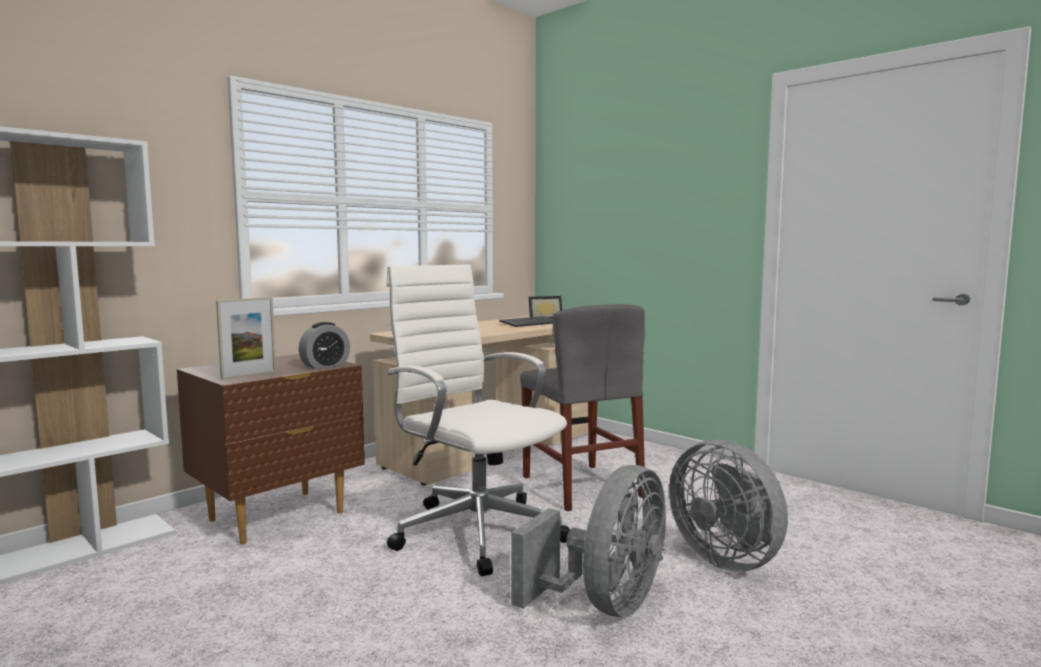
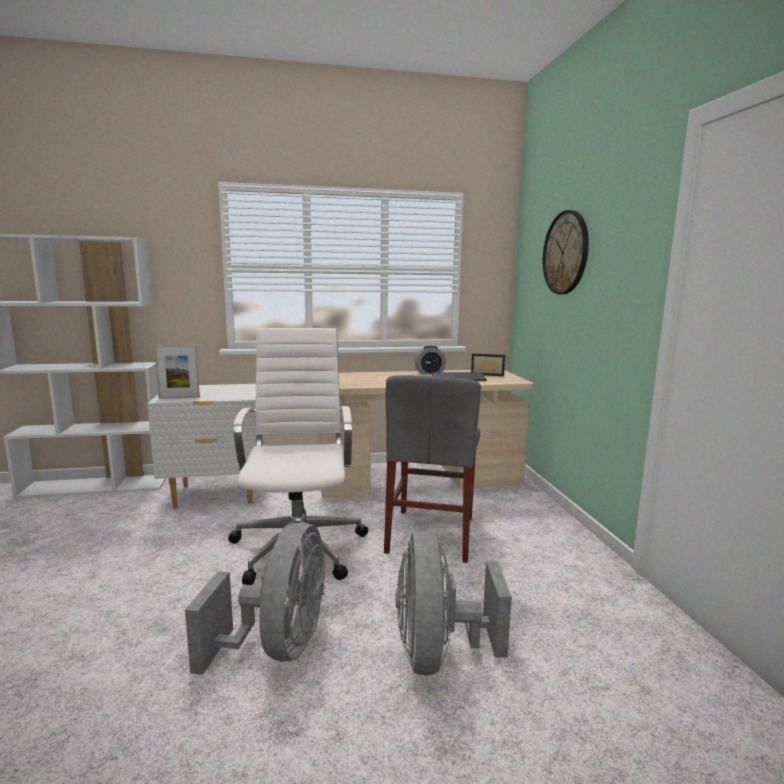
camera: 35 degrees right, 5 degrees up
(278, 516) = (216, 495): brown nightstand -> white nightstand
(325, 366) = (236, 397): alarm clock -> alarm clock (430, 373)
(606, 604) = (278, 646): grey fan -> grey fan turned 60 degrees counterclockwise
(623, 189) = (566, 253): none -> wall clock

